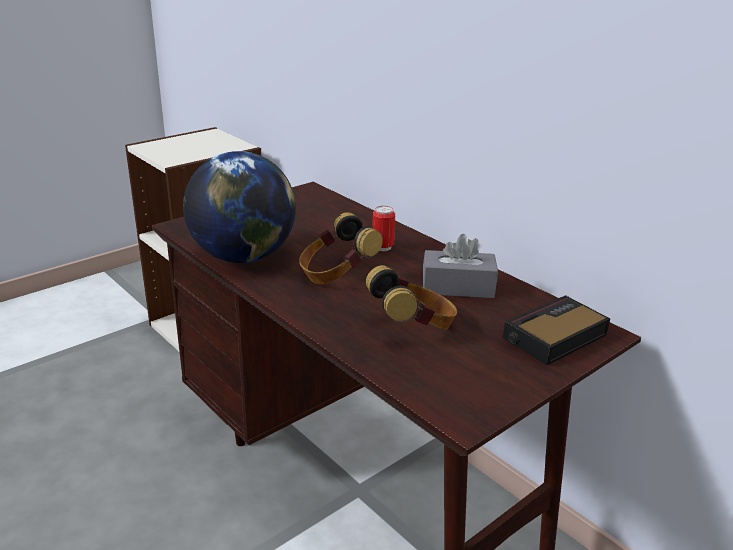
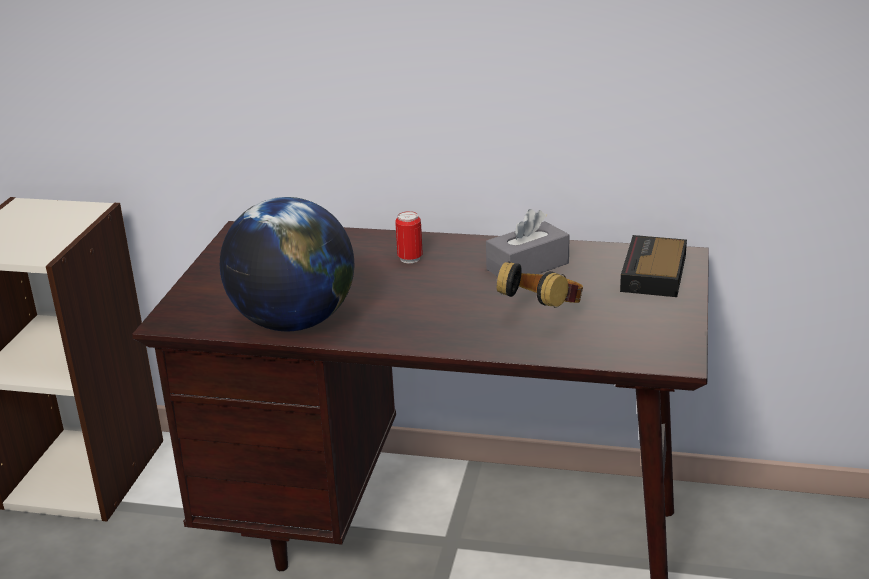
camera: 35 degrees left, 0 degrees up
(336, 275) = (410, 300): headphones -> none

